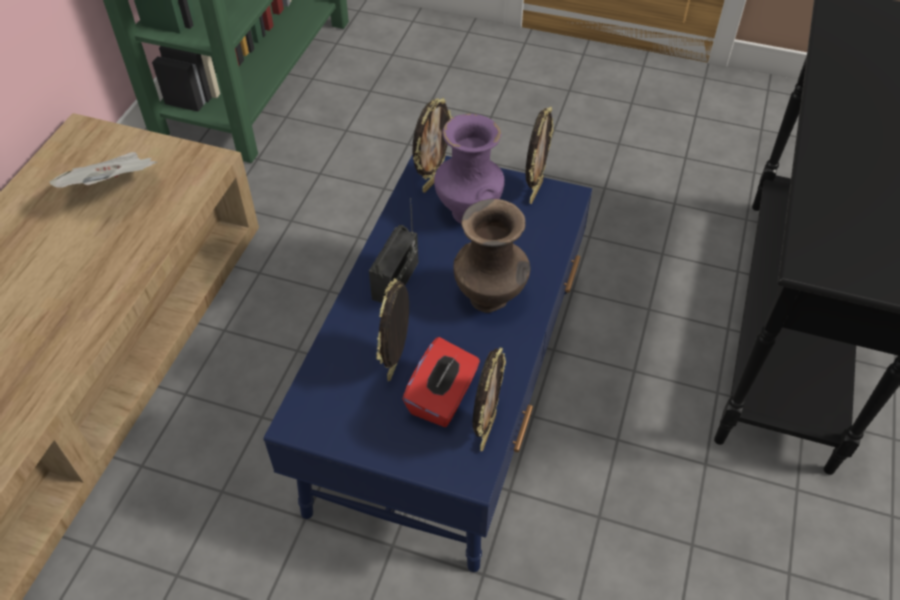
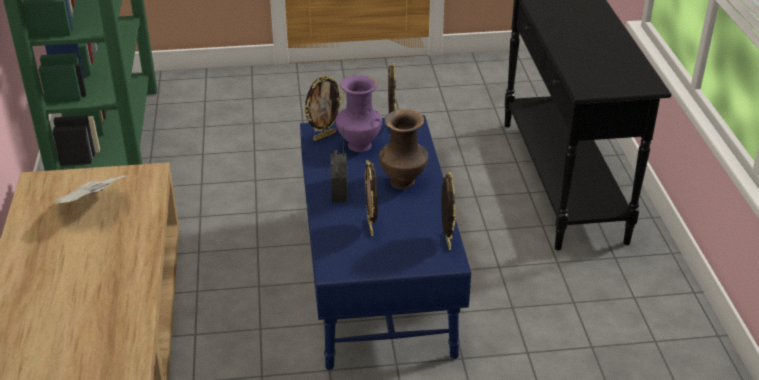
camera: 25 degrees left, 15 degrees down
(432, 181) = (324, 136): picture frame -> picture frame turned 45 degrees clockwise
(442, 398) = (410, 234): red tissue box -> none

